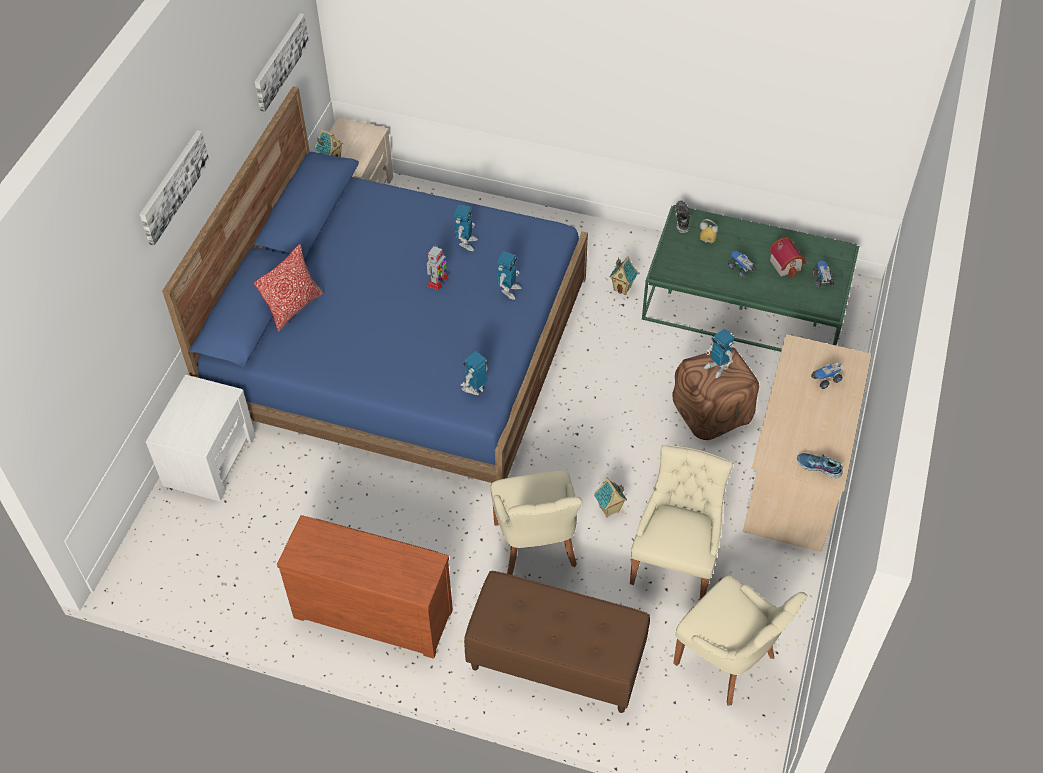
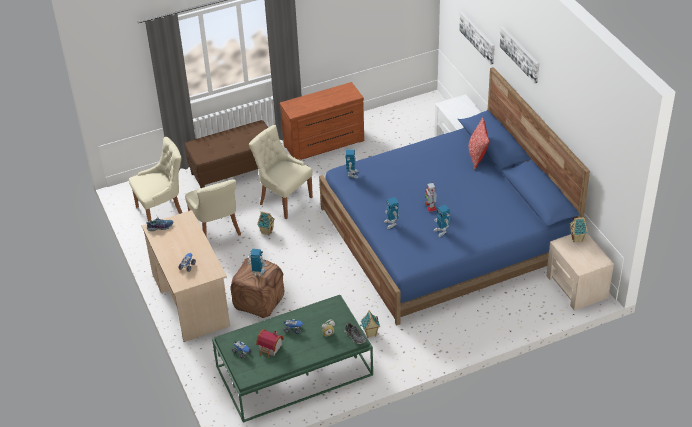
camera: 140 degrees right, 10 degrees down
(280, 61) = (595, 151): picture -> picture (478, 37)
(728, 661) = (162, 212): beige chair -> beige chair turned 150 degrees clockwise

